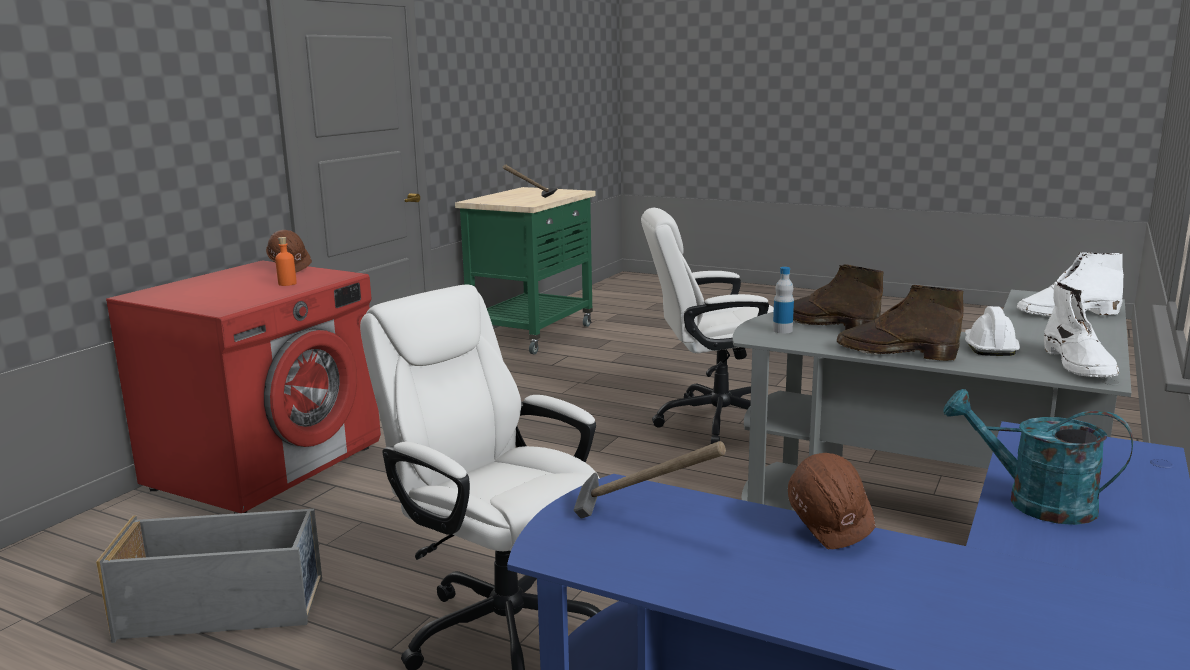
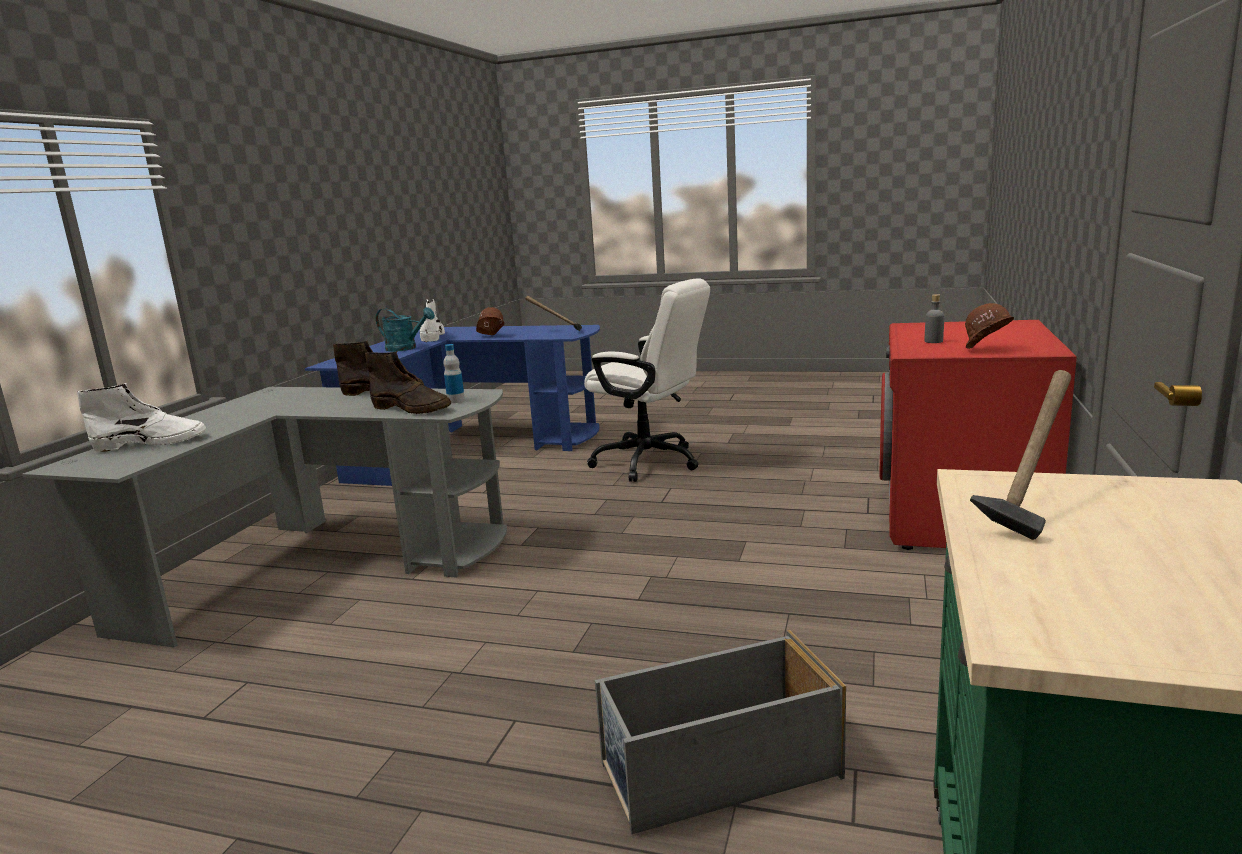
camera: 170 degrees right, 0 degrees up
(225, 608) = (812, 452): grey storage box -> grey storage box (717, 771)
(287, 284) = (933, 341): orange bottle -> grey bottle
(712, 423) = (521, 636): white office chair -> none
(989, 347) = (302, 403): white hard hat -> none
(1078, 364) = (263, 397): white boot -> white boot (433, 336)

